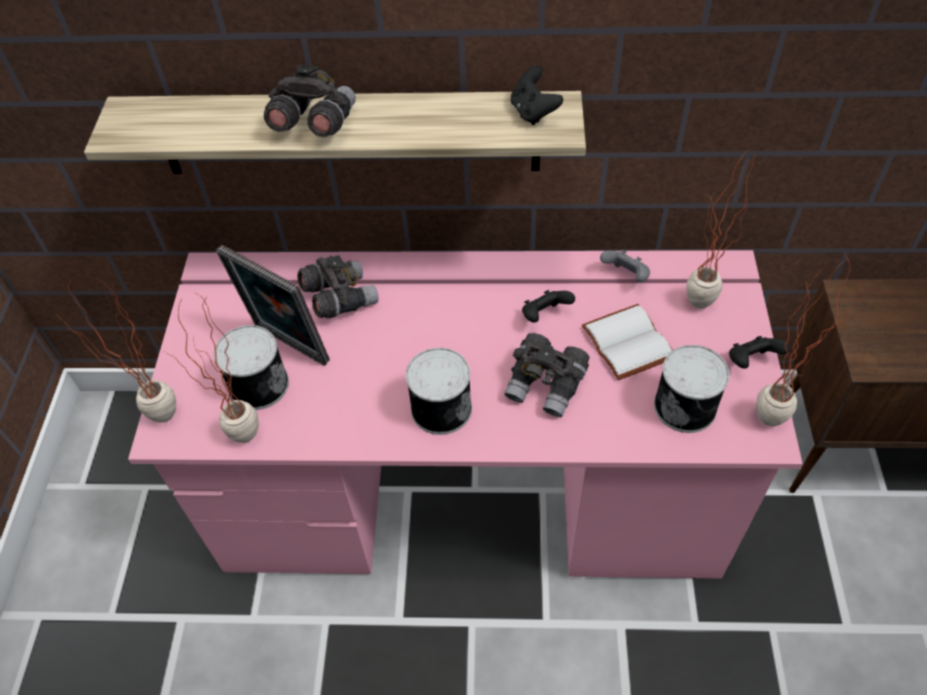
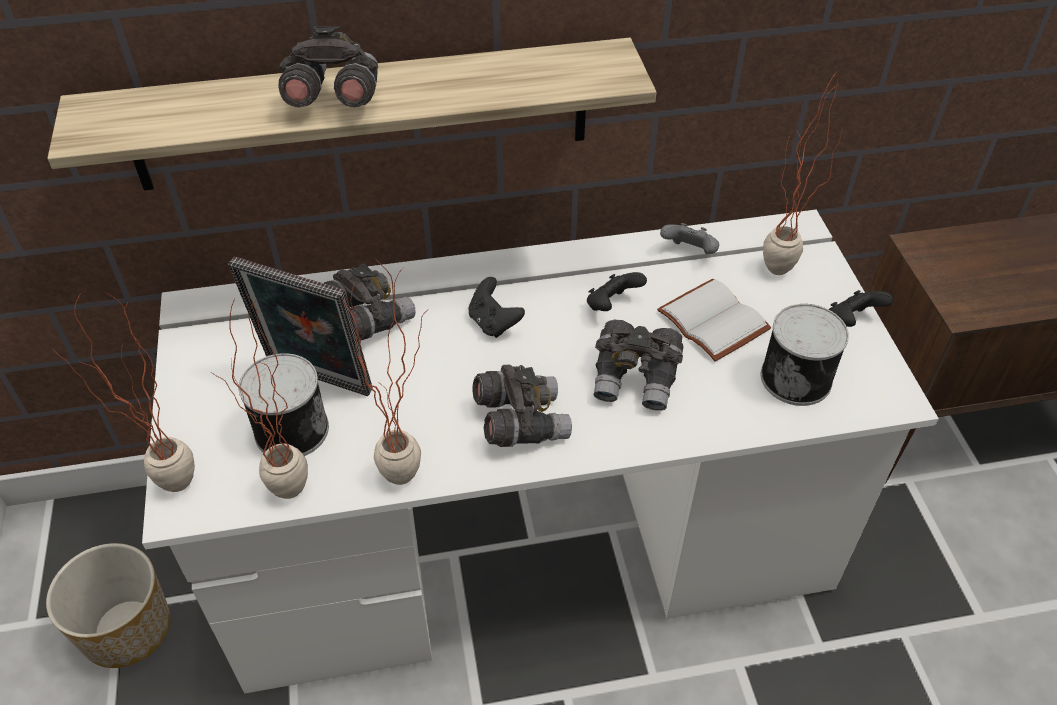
camera: 15 degrees left, 5 degrees down
(148, 503) = (126, 628): none -> planter
(440, 407) = (520, 421): can -> grey binoculars
(471, 485) = (528, 536): pink desk -> white desk
(533, 112) = (586, 63): black game controller -> black game controller (493, 323)
(778, 413) = (896, 371): potted plant -> potted plant (412, 468)

